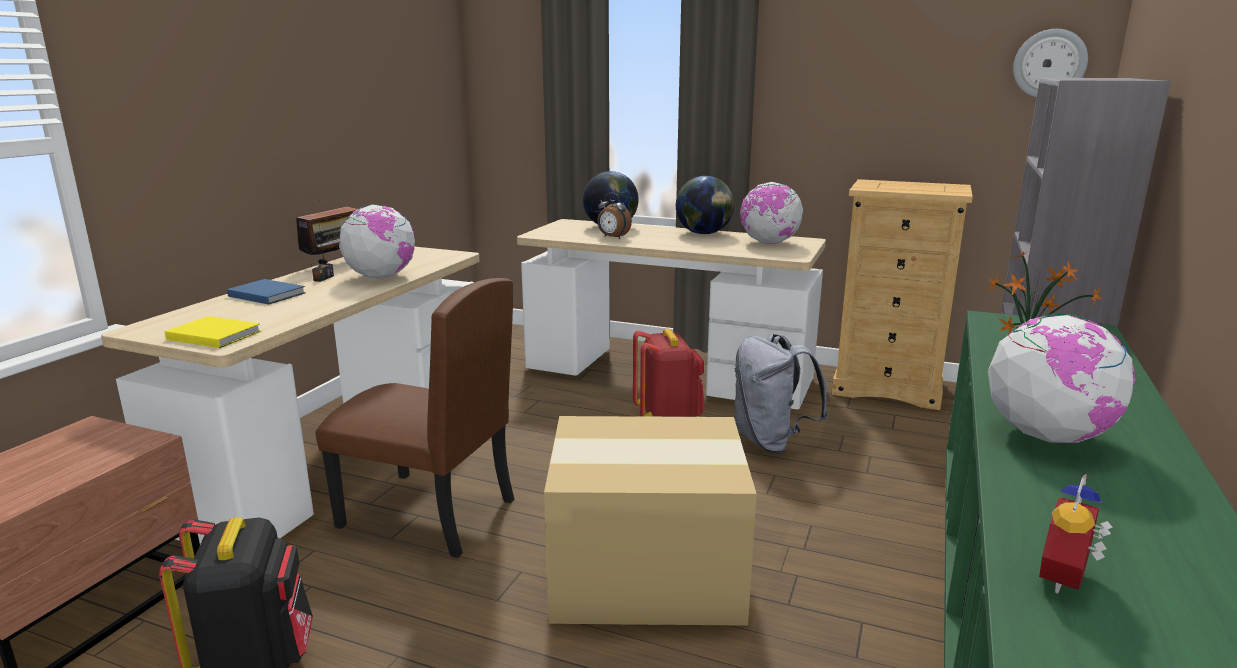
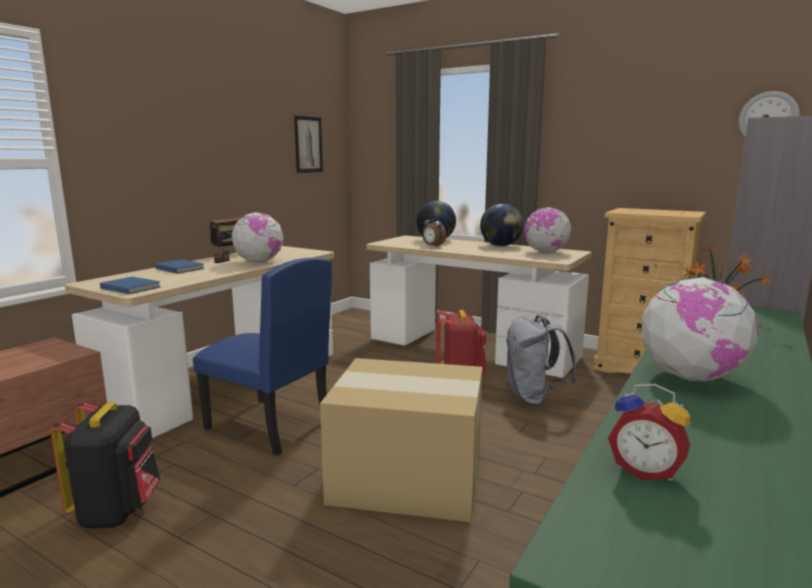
camera: 10 degrees right, 5 degrees down
(213, 335) = (130, 287): yellow book -> blue book
(415, 89) = (308, 144): none -> picture
(427, 514) = (268, 425): brown chair -> blue chair
(1069, 581) = (645, 470): alarm clock -> alarm clock turned 105 degrees counterclockwise

